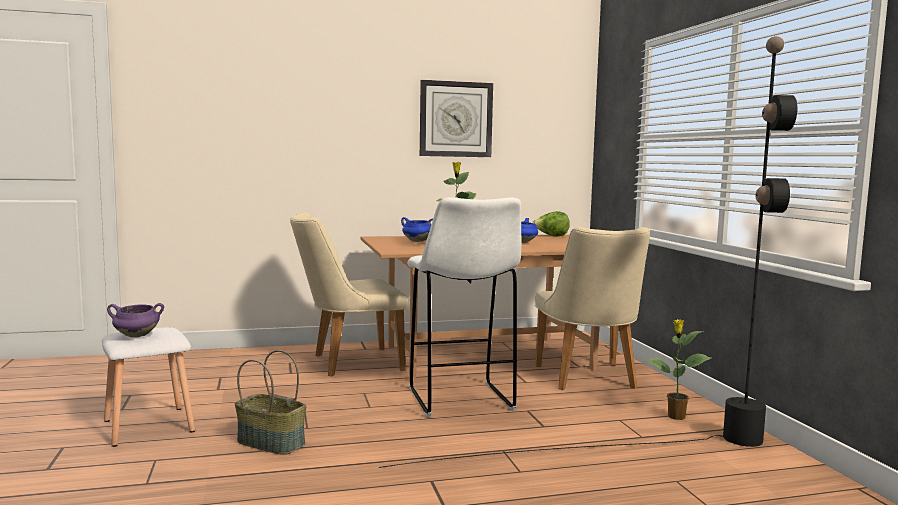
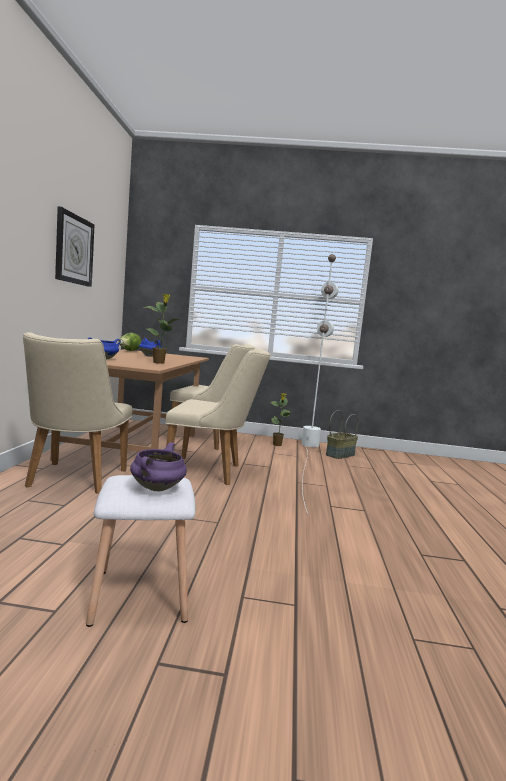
camera: 70 degrees left, 0 degrees up
(272, 442) = (239, 539): basket -> basket (340, 454)
(461, 401) = (211, 472): white stool -> beige chair
(647, 445) = (307, 458): black floor lamp -> white floor lamp

